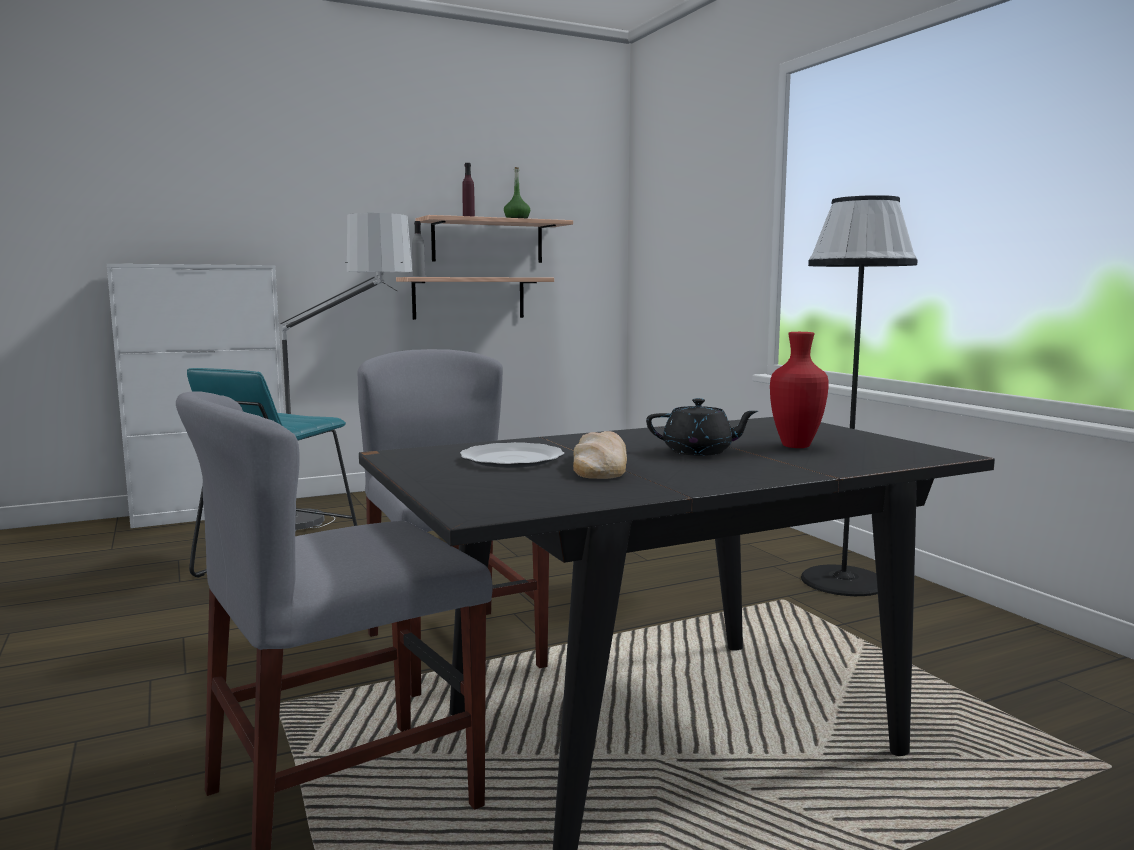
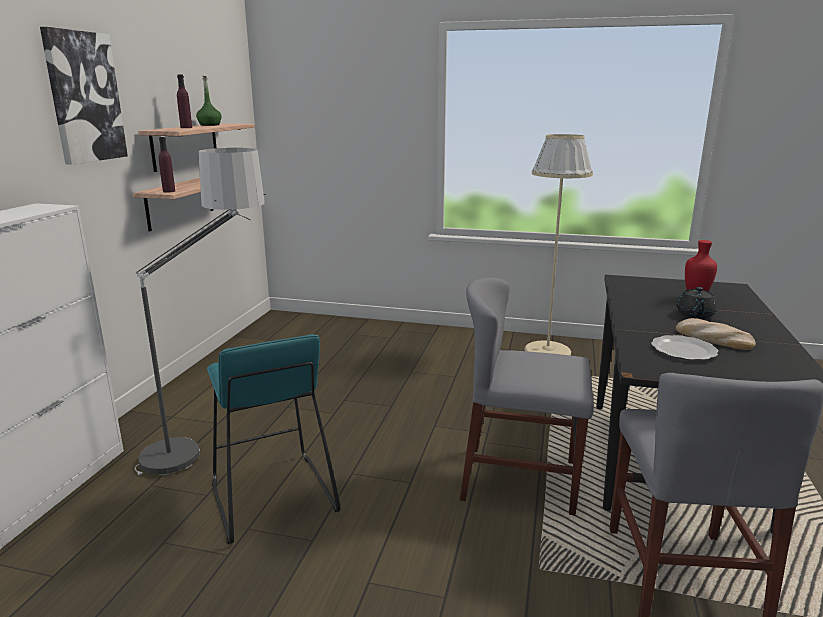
camera: 50 degrees left, 10 degrees up
(348, 182) = (84, 97): none -> picture
(418, 276) = (169, 191): grey bottle -> purple bottle
(699, 452) = (695, 315): black teapot -> black teapot turned 150 degrees clockwise
(844, 581) = (547, 350): black floor lamp -> beige floor lamp

